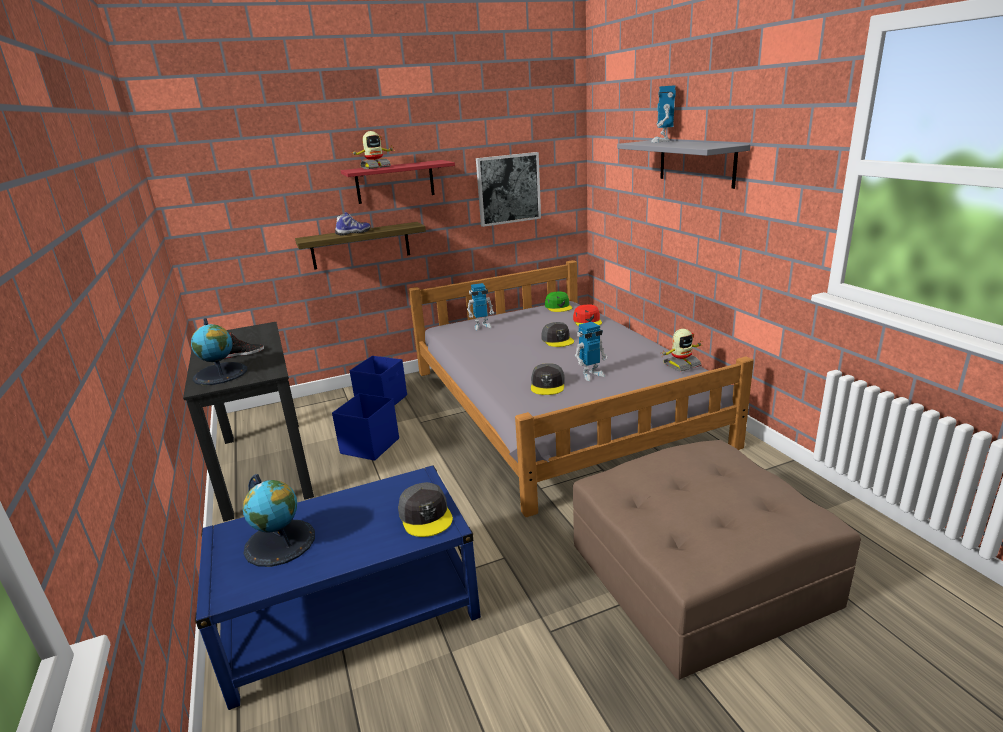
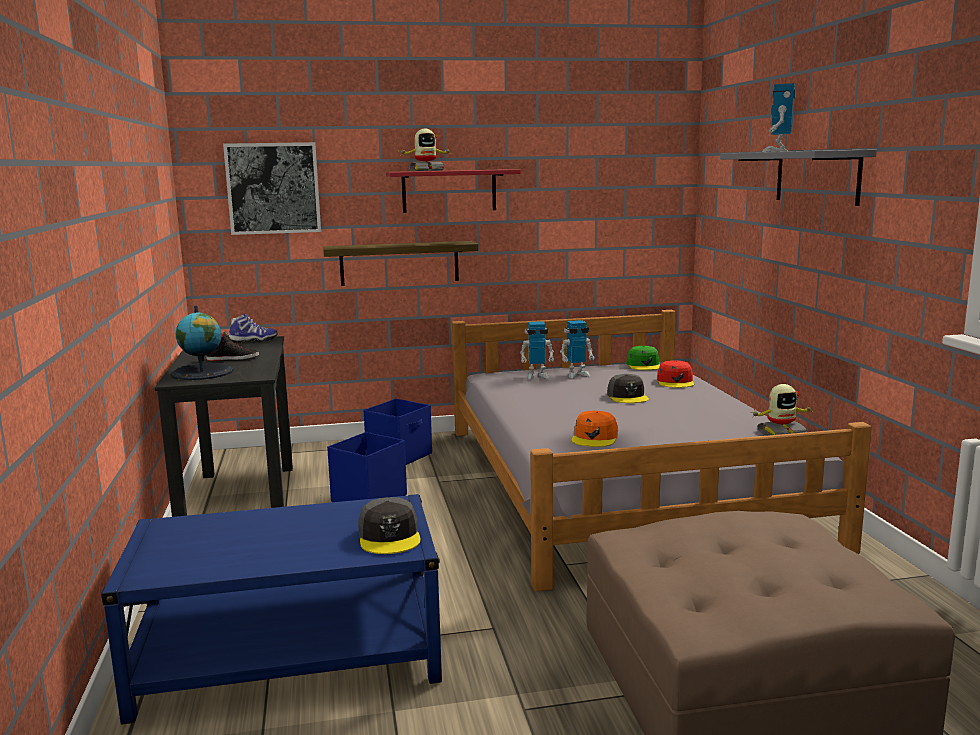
camera: 10 degrees right, 10 degrees down
(280, 542) = (217, 540): globe -> none
(354, 233) = (391, 245): shoe -> shoe (253, 341)
(508, 189) = (590, 211): picture -> picture (273, 188)
(548, 385) = (595, 438): grey cap -> orange cap
(591, 375) = (655, 433): toy robot -> toy robot (577, 375)

